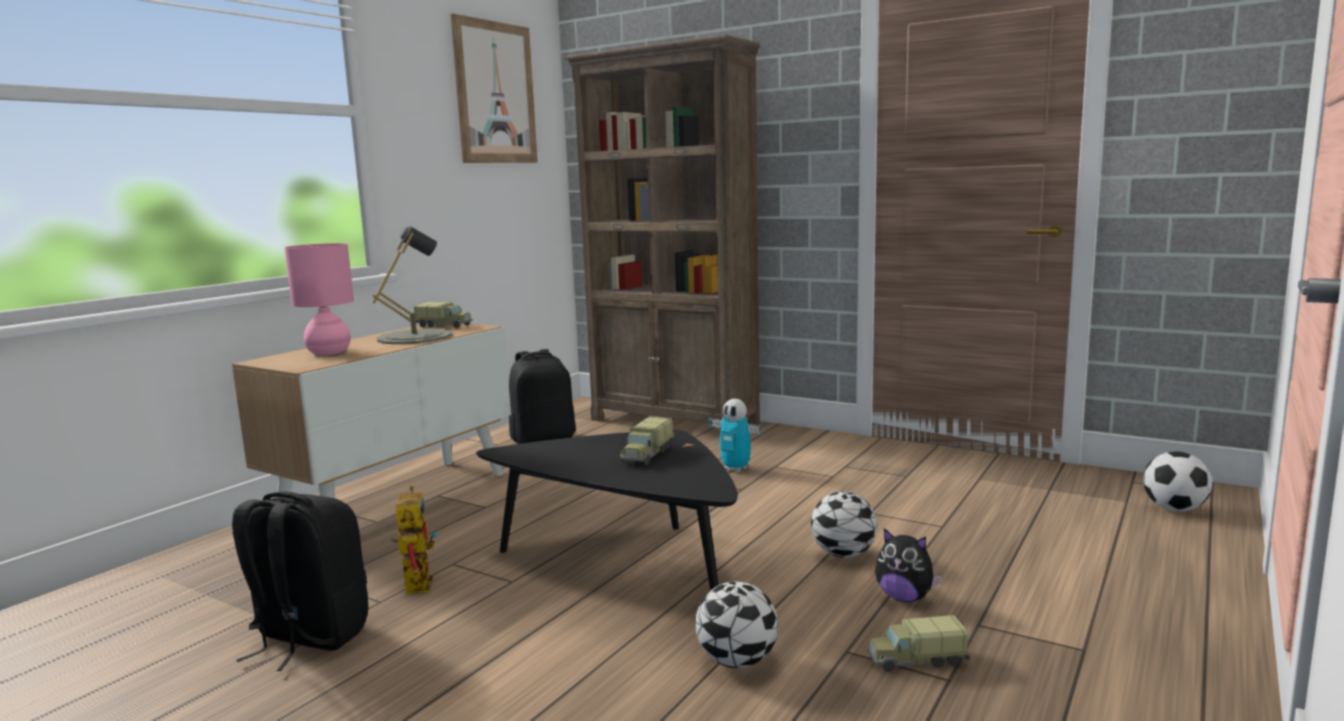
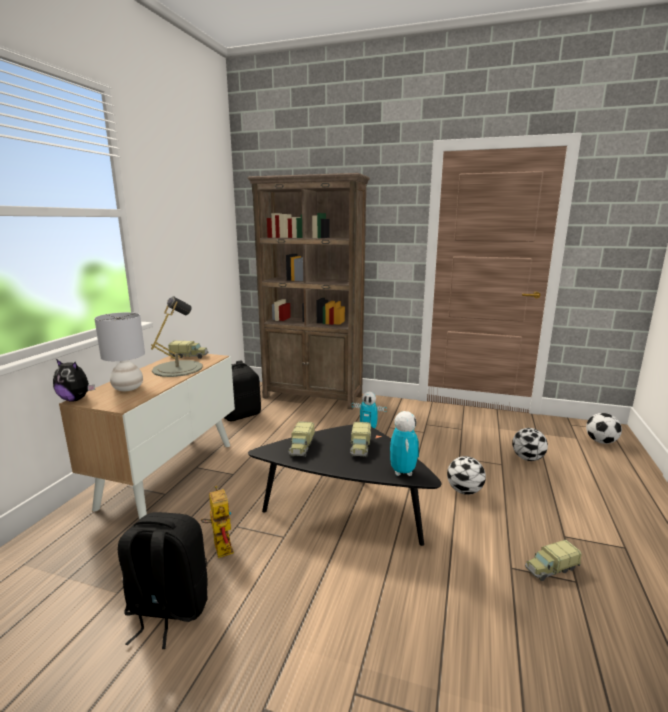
camera: 15 degrees left, 5 degrees up
(329, 353) = (128, 388): pink table lamp -> grey table lamp
(495, 93) = (200, 198): picture -> none
(558, 450) = (301, 447): none -> toy truck
(687, 483) = (402, 472): none -> toy robot
(736, 661) = (457, 586): football -> football (527, 458)
(905, 597) = (515, 520): plush toy -> plush toy (76, 399)

